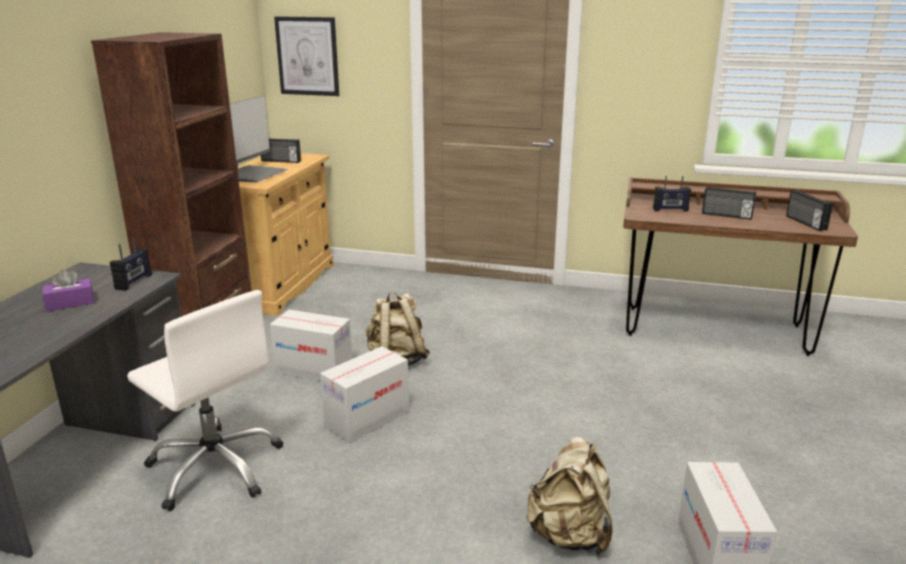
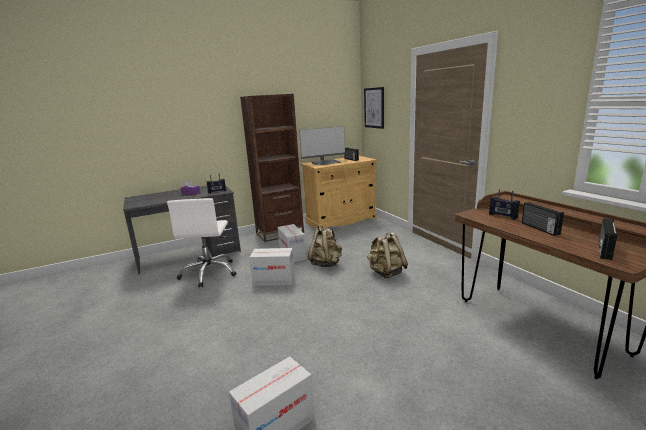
camera: 50 degrees right, 5 degrees down
(570, 536) = (246, 366): beige backpack -> beige backpack (386, 273)

